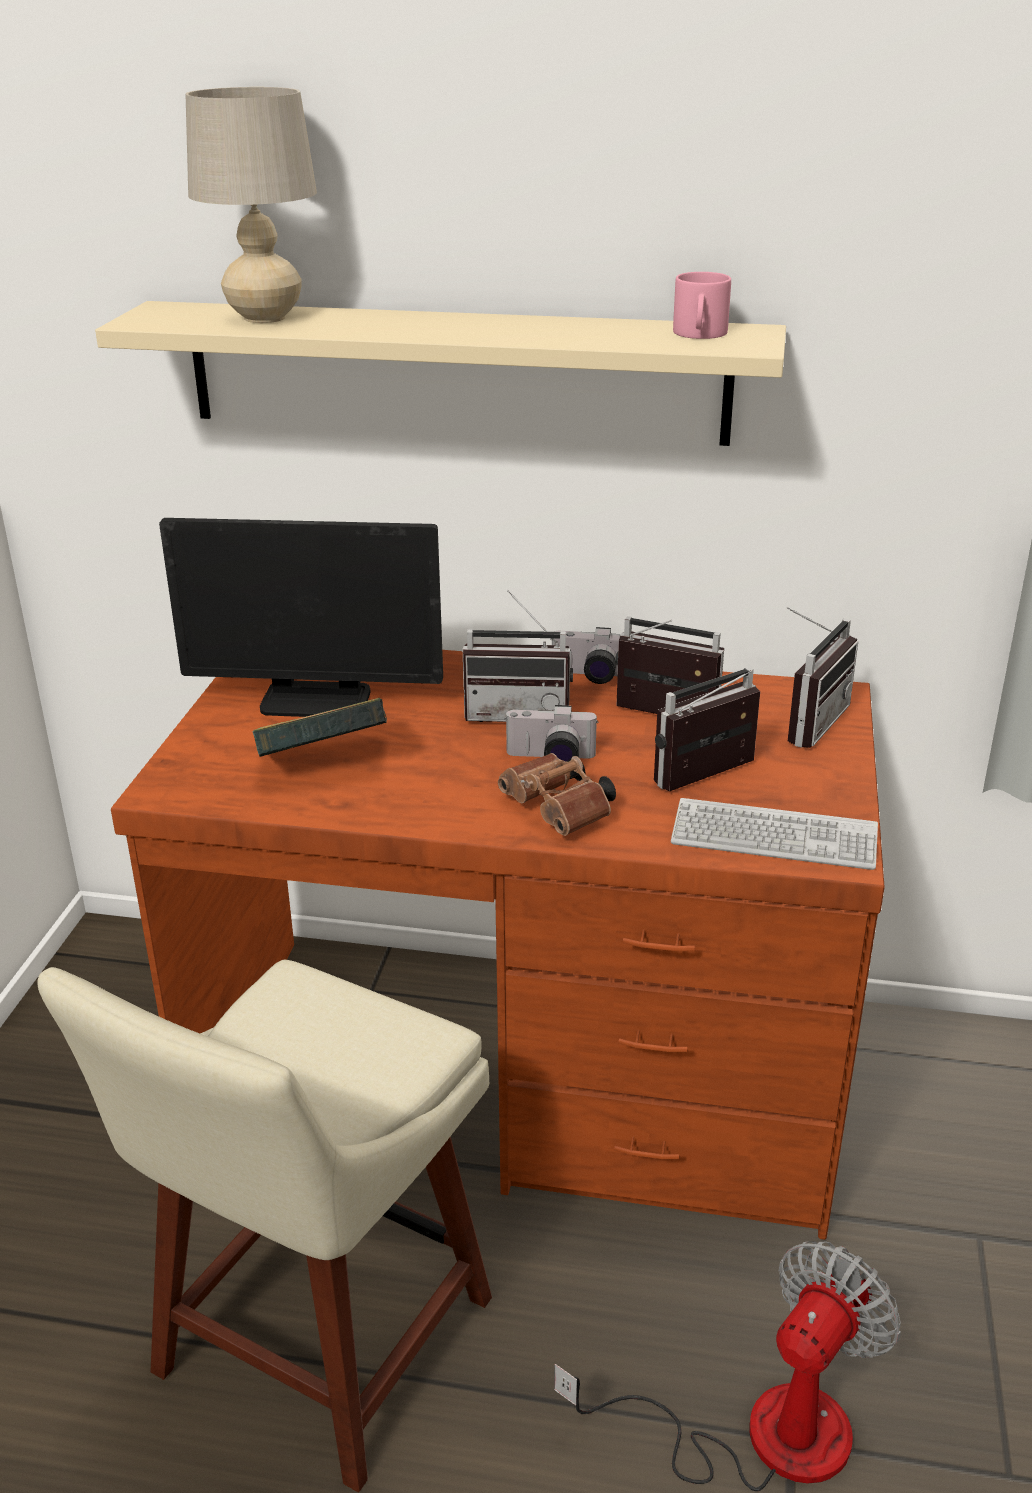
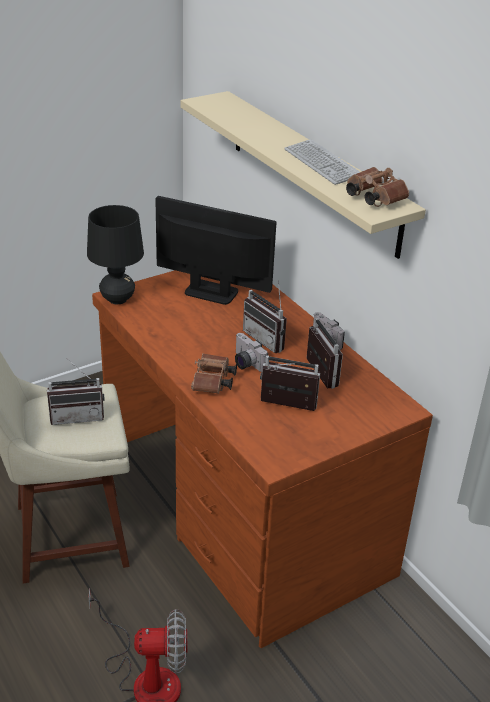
camera: 45 degrees right, 5 degrees up
(177, 790) = (117, 299): none -> black table lamp
(265, 318) = (242, 117): beige table lamp -> none
(316, 700) = (211, 292): monitor -> monitor turned 150 degrees clockwise
(324, 763) = (173, 317): book -> none
(700, 334) = (373, 197): pink mug -> brown binoculars
(774, 837) = (265, 441): keyboard -> keyboard (322, 163)
(806, 721) = (369, 411): radio -> radio (77, 416)

